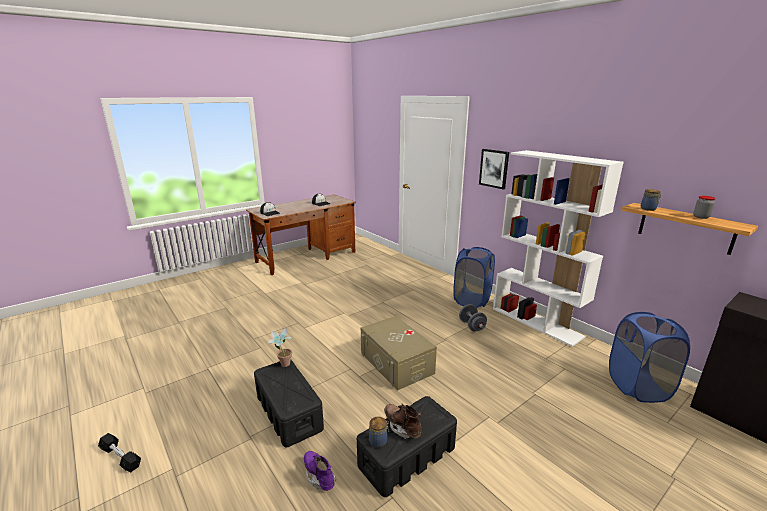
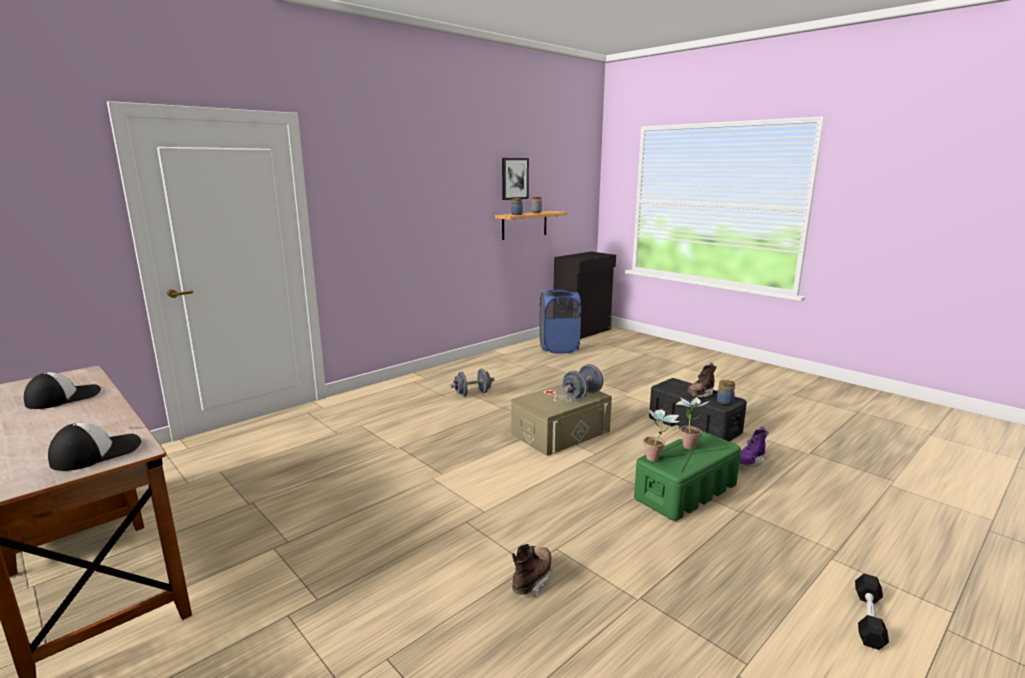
camera: 95 degrees left, 5 degrees down
(242, 338) = (532, 580): none -> brown boot
(288, 412) = (685, 492): black storage box -> green storage box
(297, 387) = (688, 444): none -> potted plant
(399, 346) = (582, 395): none -> grey dumbbell
(471, 300) = (406, 391): blue laundry basket -> none
(494, 168) = (360, 214): picture -> picture (514, 178)
(537, 322) = (463, 366): white bookcase -> none

